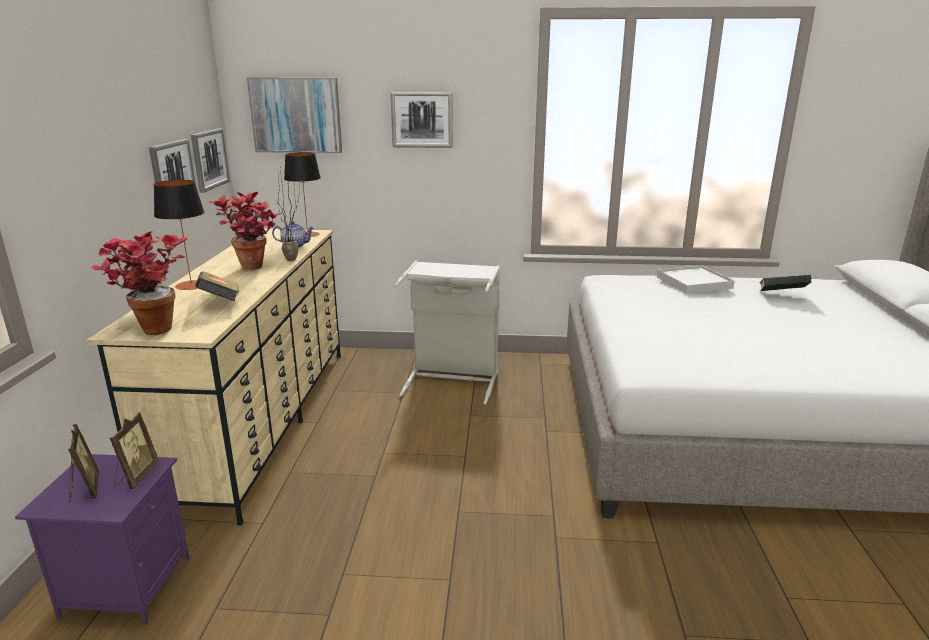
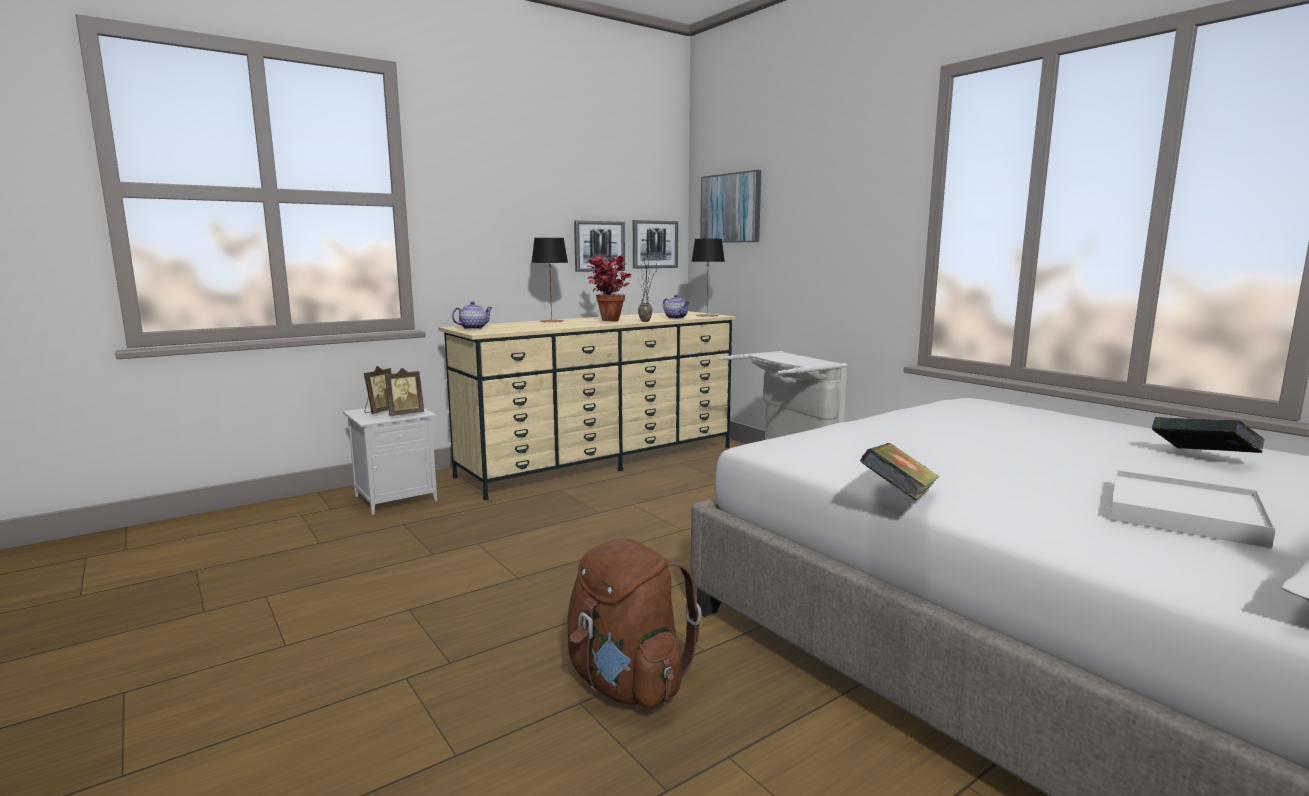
camera: 50 degrees right, 10 degrees down
(126, 585) = (397, 498): purple nightstand -> grey nightstand
(152, 328) = (473, 328): potted plant -> teapot
(220, 303) = (535, 327): book -> book (899, 498)
(422, 120) = (823, 206): picture -> none
(675, 599) = (626, 683): none -> brown backpack
(694, 282) = (1078, 420): white tray -> white tray (1184, 514)

